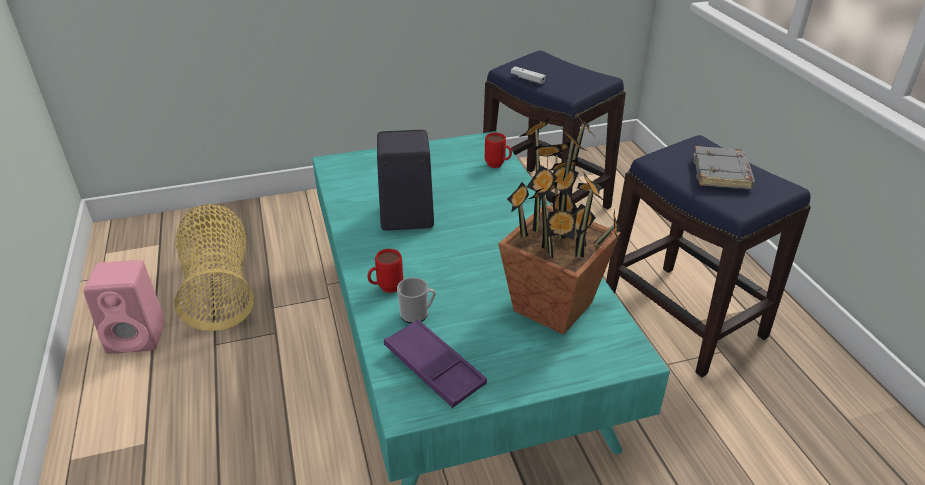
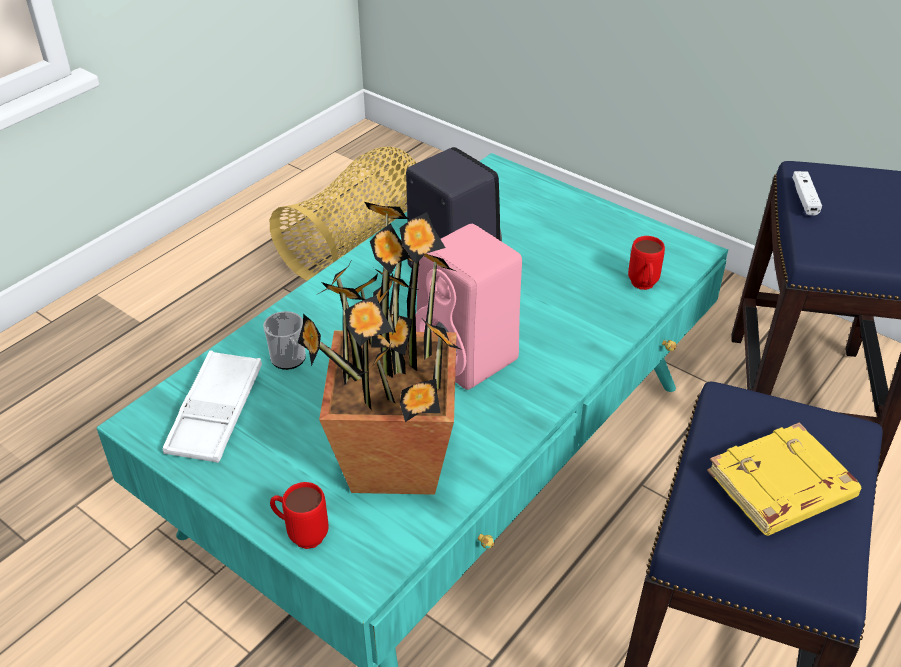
camera: 55 degrees right, 5 degrees up
(139, 336) = (253, 238): pink speaker -> pink speaker (470, 357)
(385, 289) = (311, 318): red mug -> red mug (301, 534)
(434, 368) = (216, 413): purple tray -> white tray
(722, 173) = (780, 488): grey book -> yellow book

